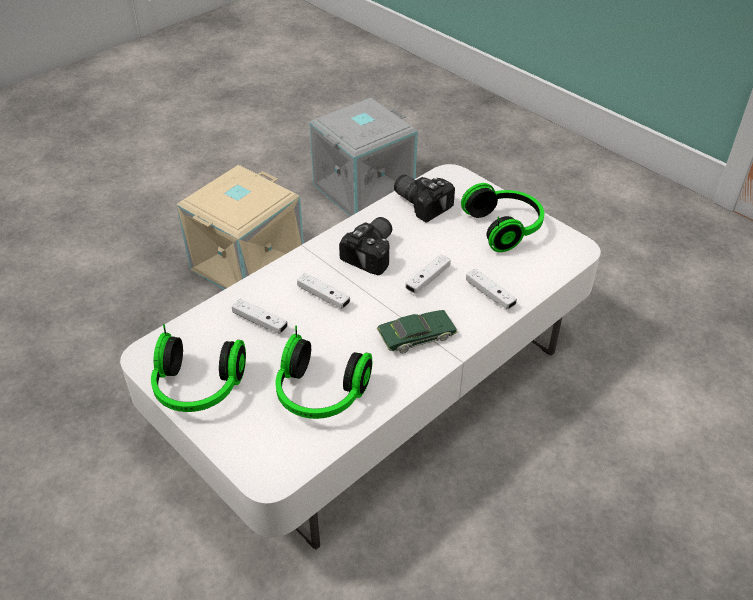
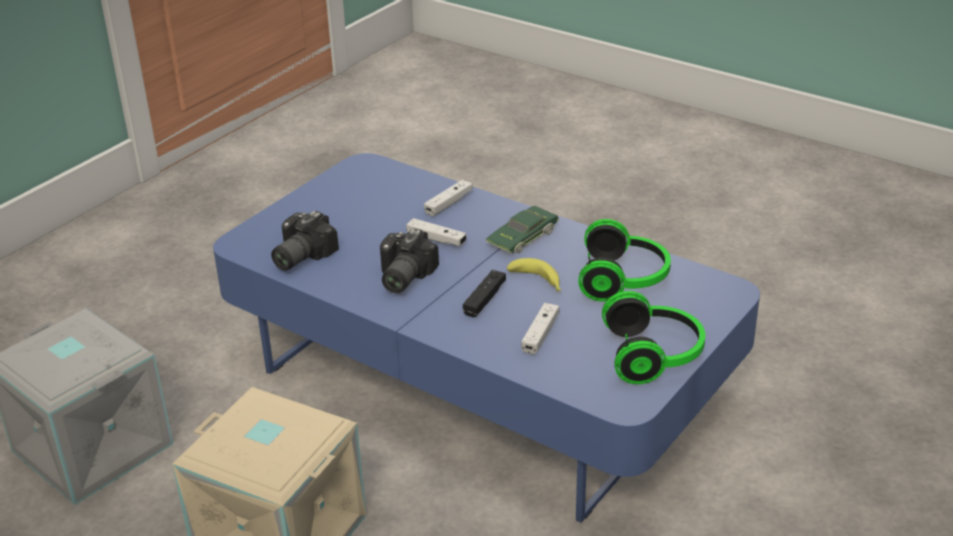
camera: 100 degrees left, 10 degrees down
(323, 296) = (484, 299): white game controller -> black game controller
(337, 334) = (538, 282): none -> banana
(374, 253) = (401, 277): camera -> camera turned 90 degrees counterclockwise
(376, 385) = (479, 381): white coffee table -> blue coffee table
(416, 336) = (522, 237): green toy car -> green toy car turned 105 degrees counterclockwise
(505, 228) = (337, 202): headphones -> none

